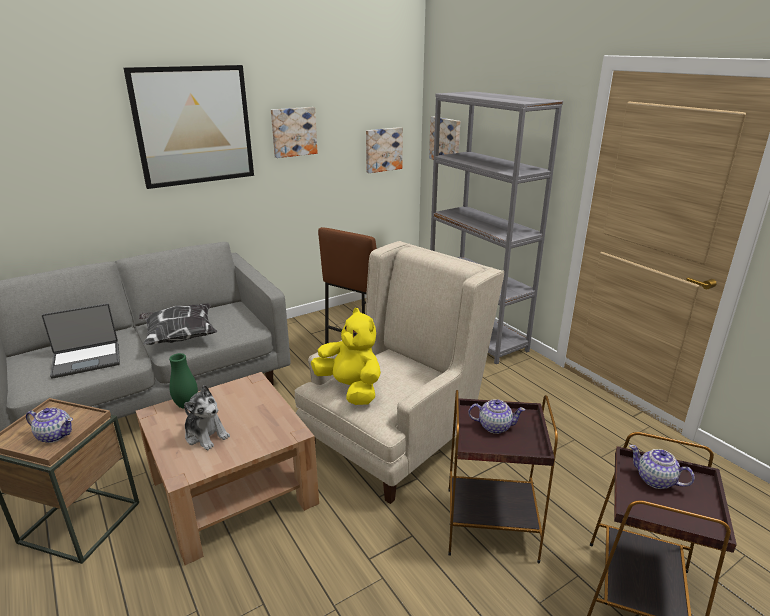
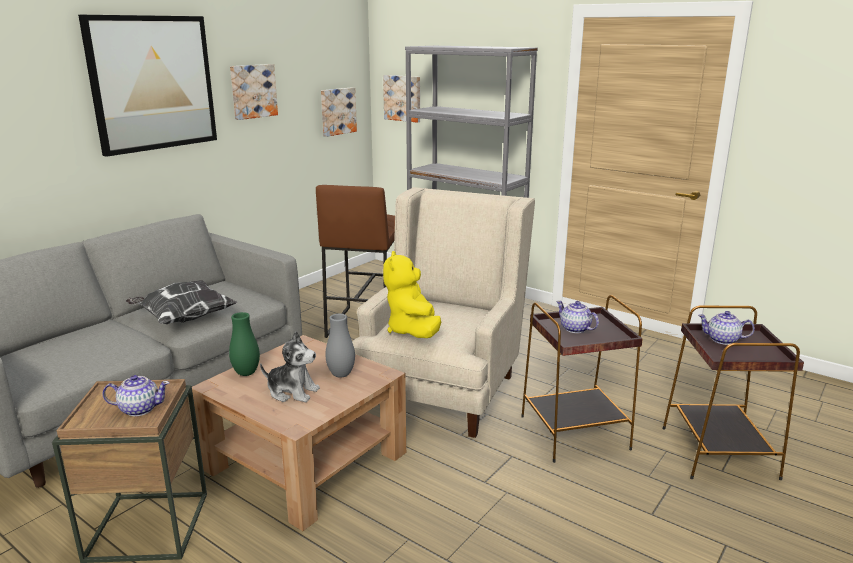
camera: 20 degrees left, 5 degrees down
(87, 360) = (86, 354): laptop -> none
(258, 425) = (341, 374): none -> grey vase
(351, 389) = (413, 331): yellow plush toy -> yellow plush toy turned 120 degrees counterclockwise
(494, 426) = (575, 329): teapot -> teapot turned 120 degrees counterclockwise

